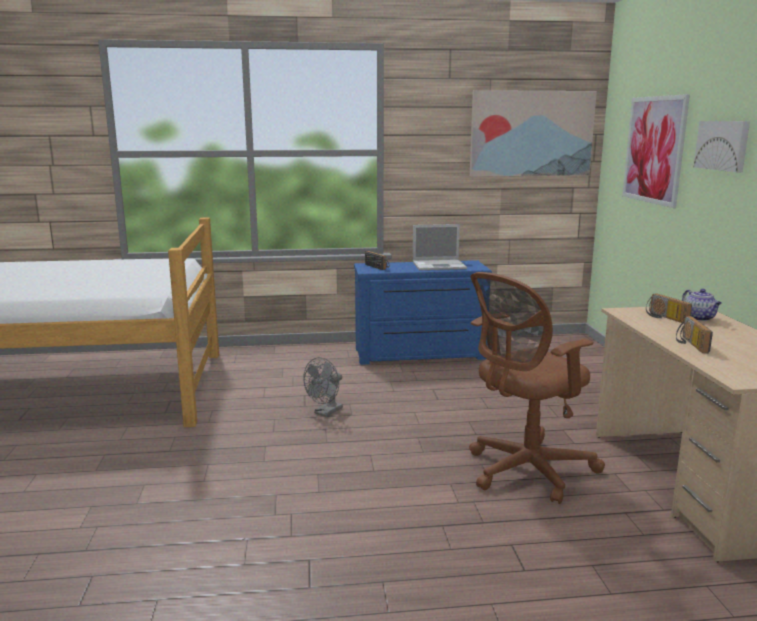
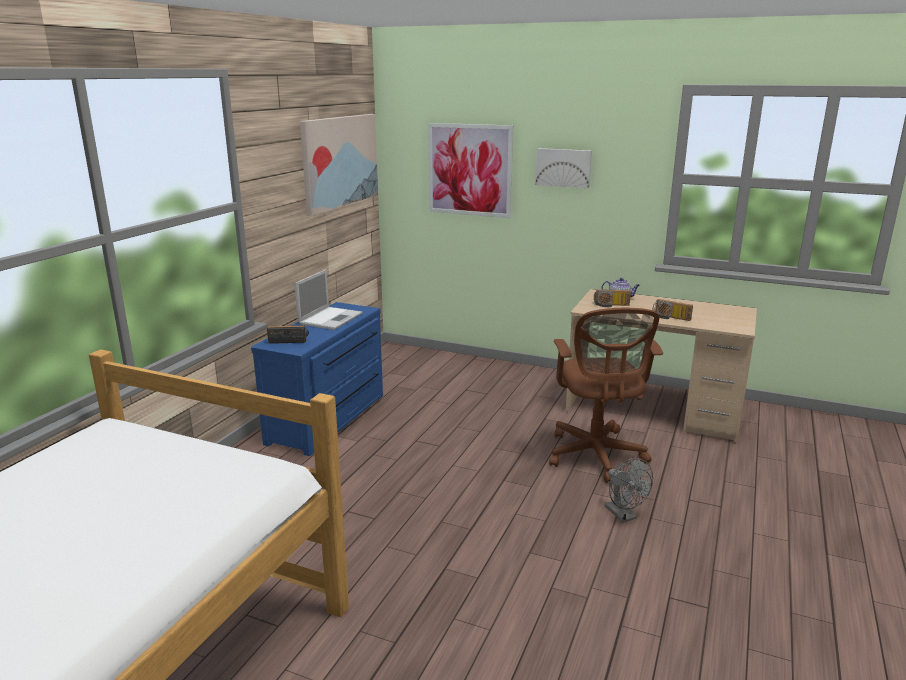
camera: 60 degrees left, 5 degrees up
(325, 412) = (404, 510): grey fan -> grey fan (624, 515)

